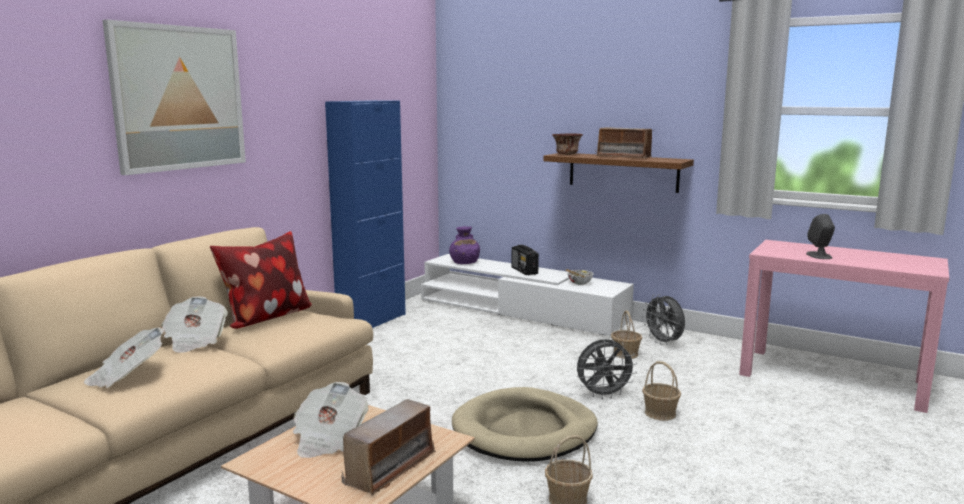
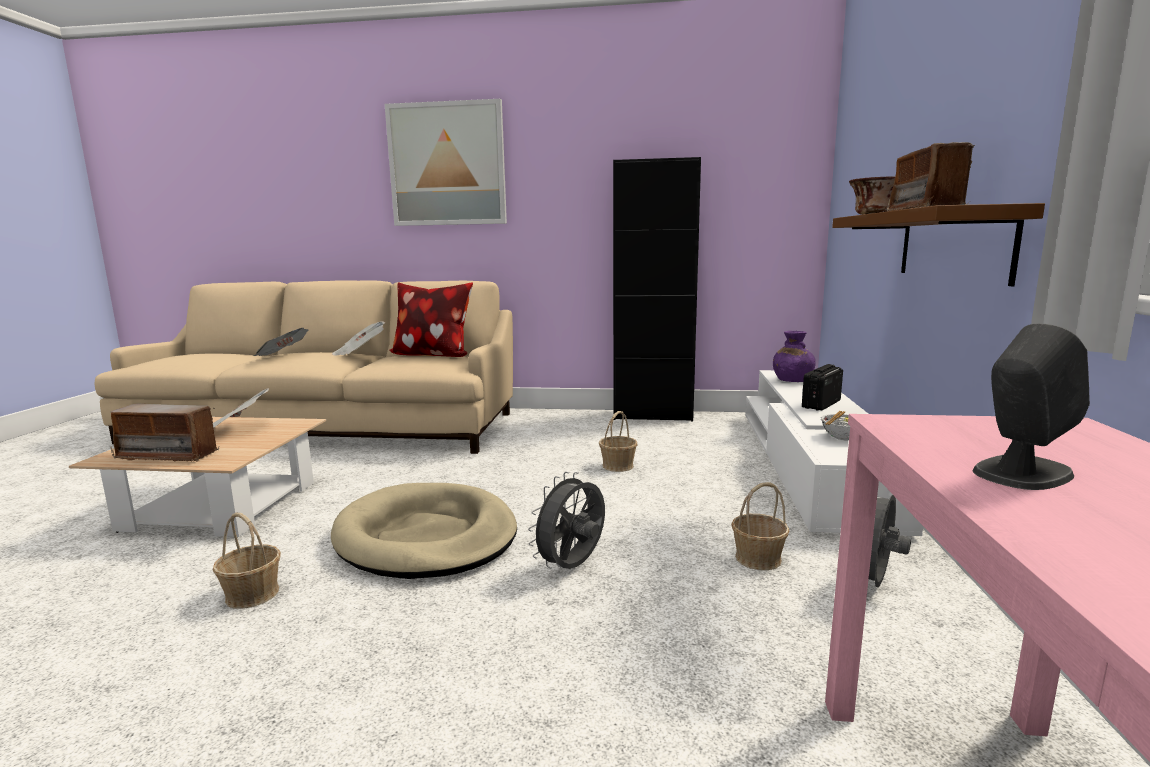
camera: 65 degrees right, 0 degrees up
(372, 321) = (652, 415): blue cabinet -> black cabinet
(603, 395) = (572, 567): grey fan -> grey fan turned 75 degrees clockwise
(660, 413) = (541, 625): basket -> basket (618, 466)

